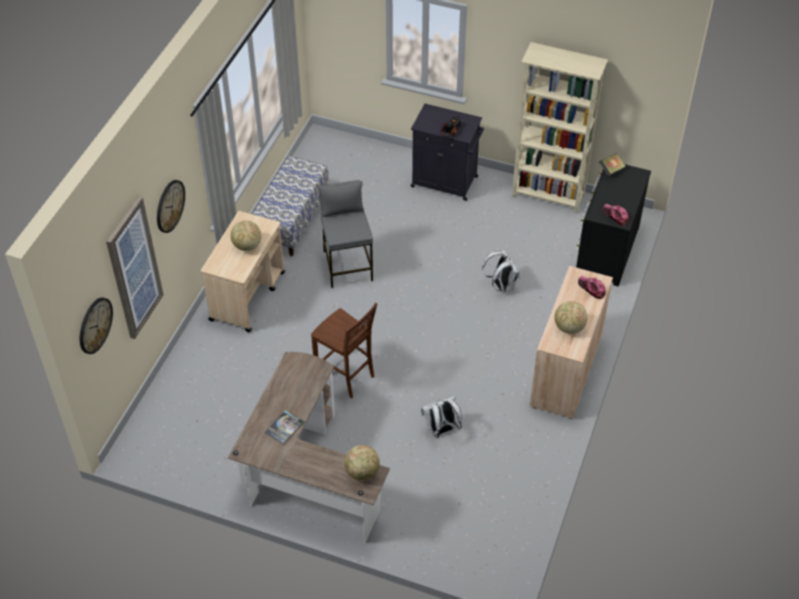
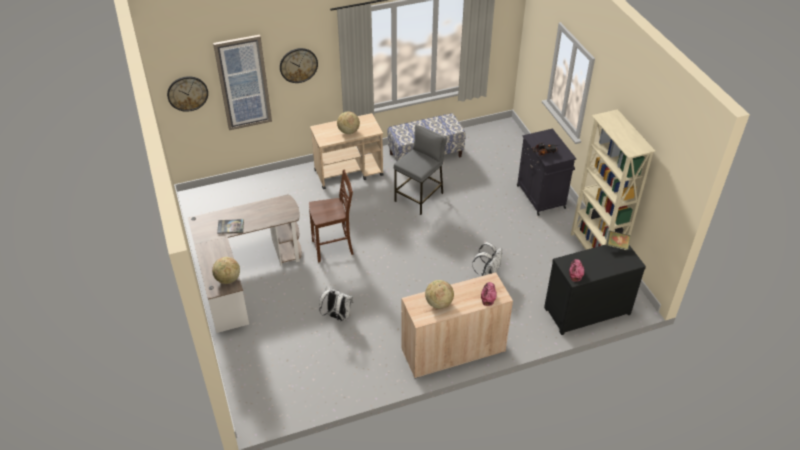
camera: 50 degrees right, 5 degrees down
(346, 376) = (334, 248): brown chair -> brown chair turned 105 degrees counterclockwise

